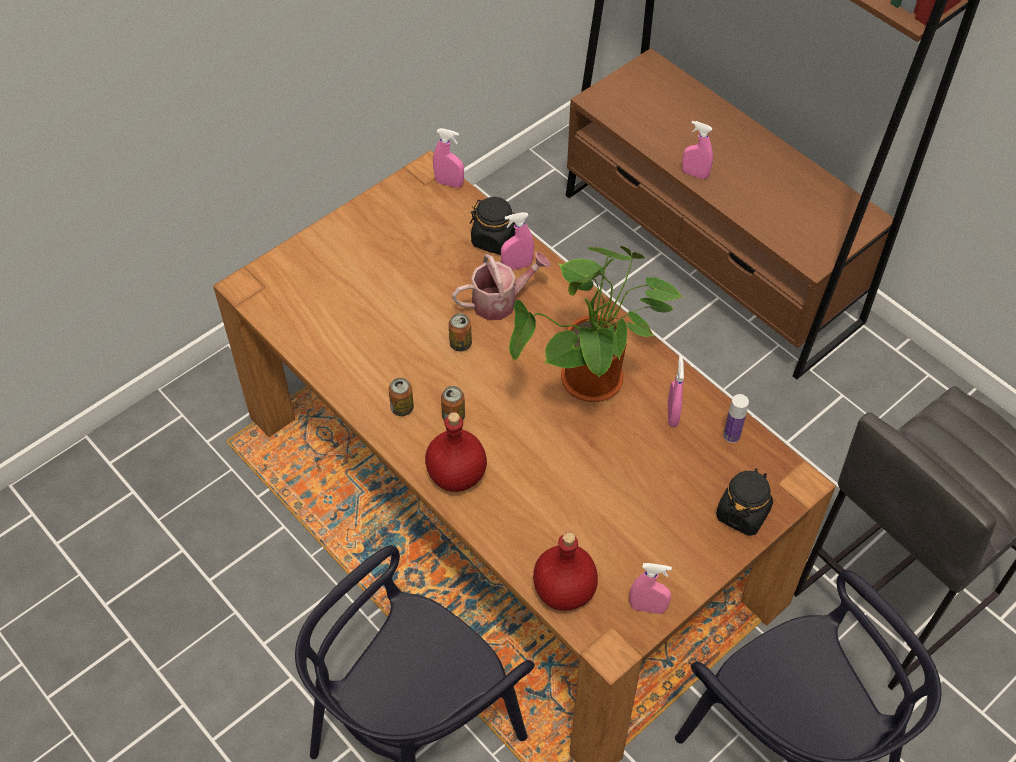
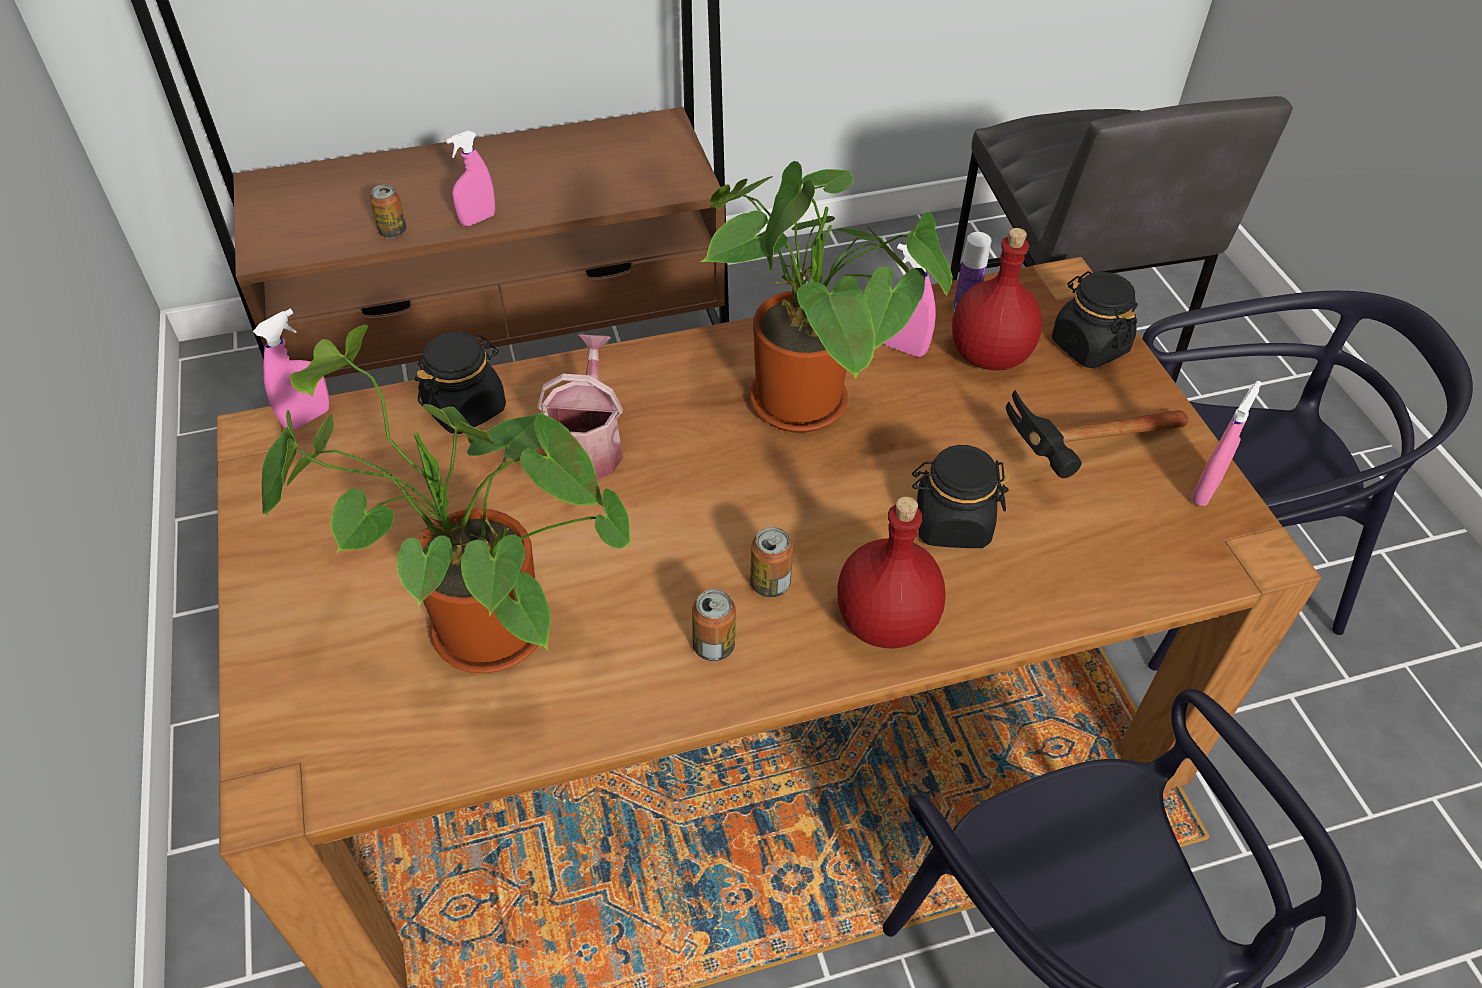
camera: 65 degrees left, 5 degrees down
(360, 313) = (476, 632): none -> potted plant
(460, 344) = (635, 522): can -> can (393, 231)
(517, 266) = (536, 402): pink spray bottle -> none
(543, 484) = (951, 523): none -> black jar
(565, 591) = (1150, 568): red bottle -> red bottle (990, 354)
(632, 533) = (1078, 460): none -> hammer

